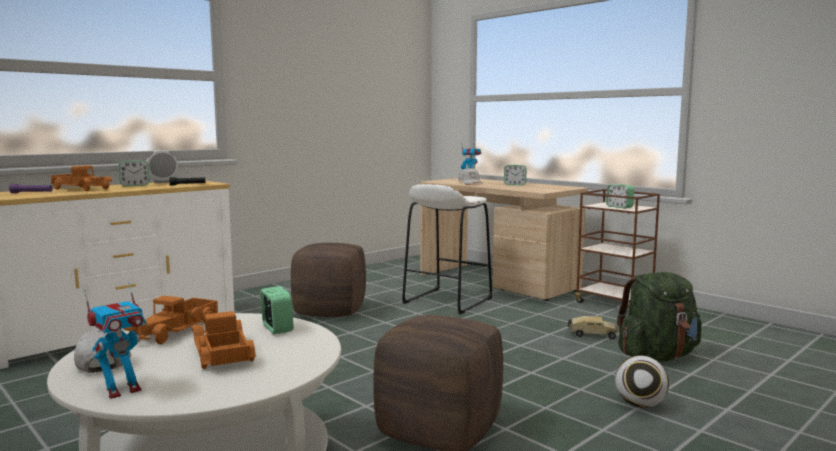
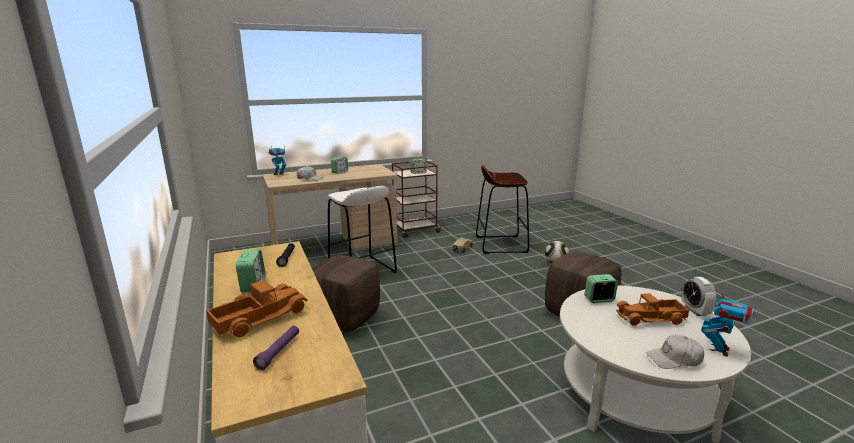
camera: 70 degrees left, 10 degrees up
(122, 390) = (719, 349): toy robot -> toy robot turned 60 degrees clockwise
(163, 182) = (233, 271): alarm clock -> alarm clock (695, 310)
(176, 330) = (604, 333): toy truck -> none
(657, 356) = (500, 244): green backpack -> brown stool

